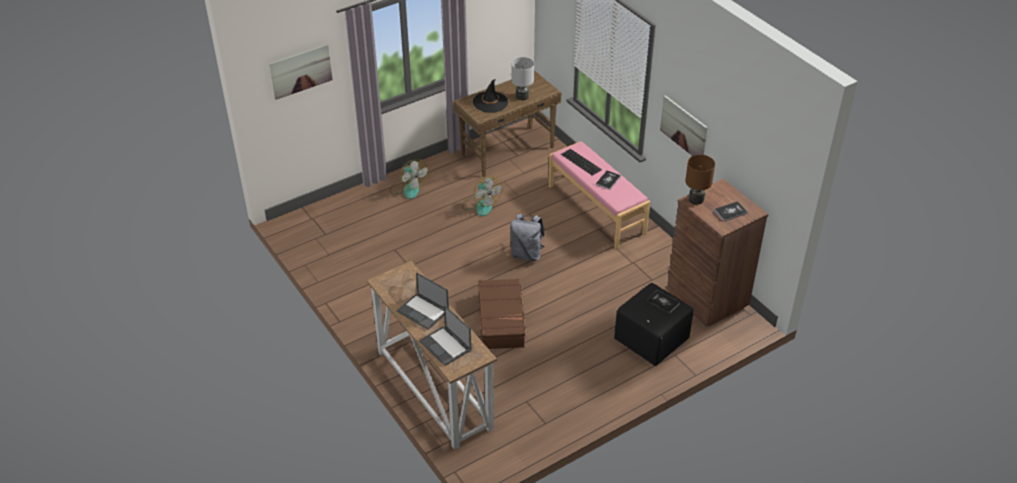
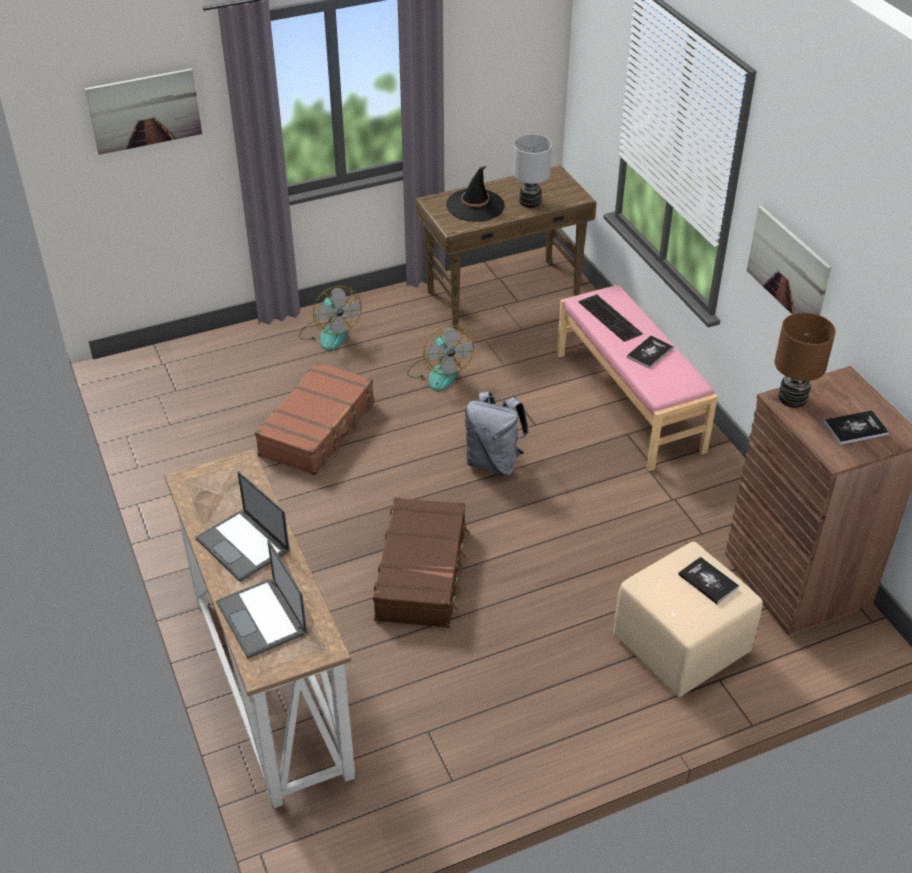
camera: 10 degrees right, 0 degrees up
(419, 247) = (318, 429): none -> brown suitcase
(651, 341) = (680, 647): black ottoman -> beige ottoman

